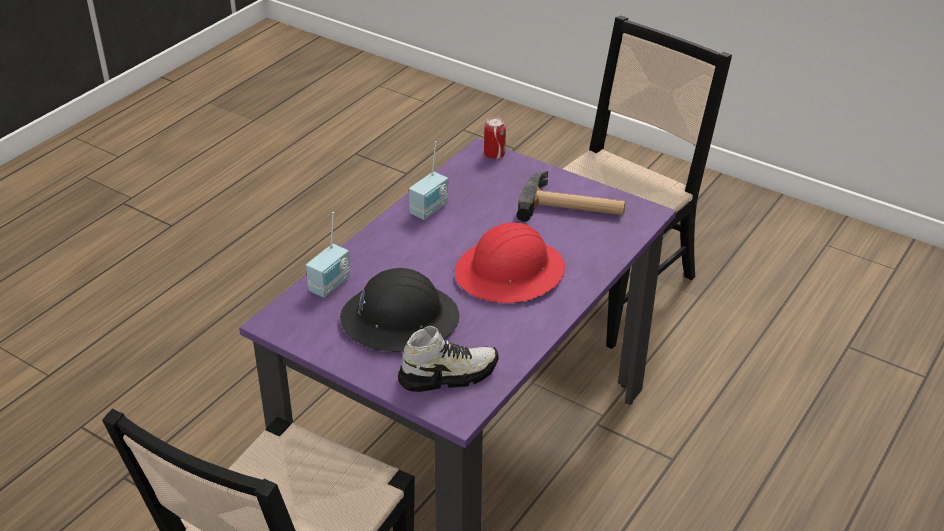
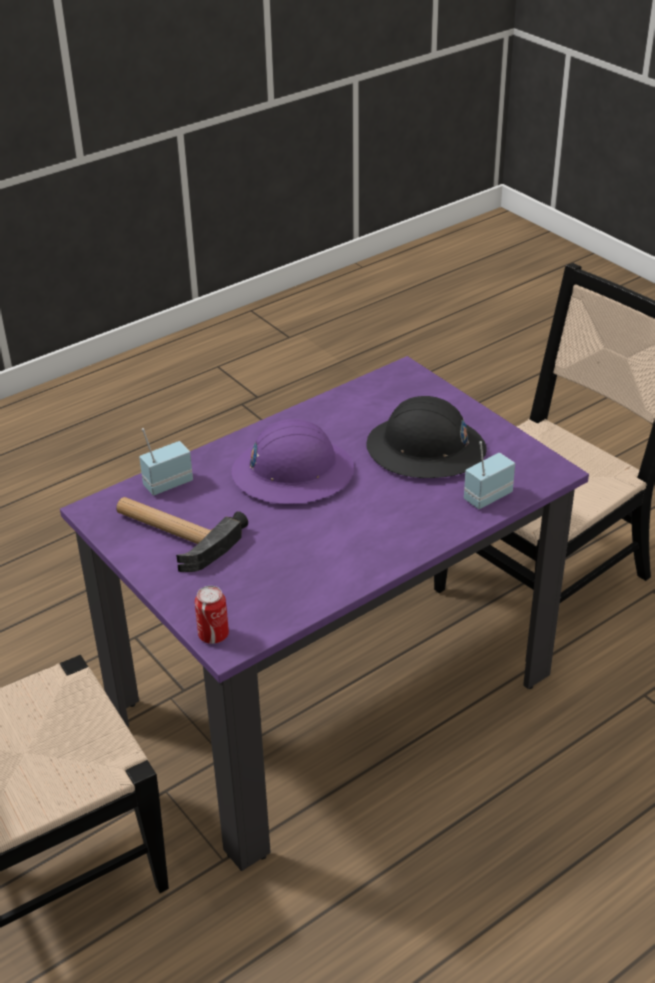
camera: 160 degrees left, 0 degrees up
(430, 210) = (341, 565): radio -> radio (167, 483)
(448, 375) = (400, 398): shoe -> none
(510, 273) = (292, 473): red hard hat -> purple hard hat

